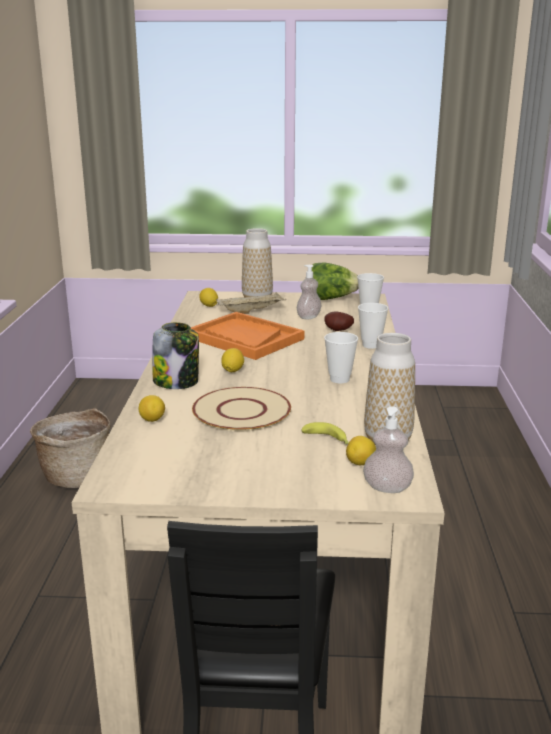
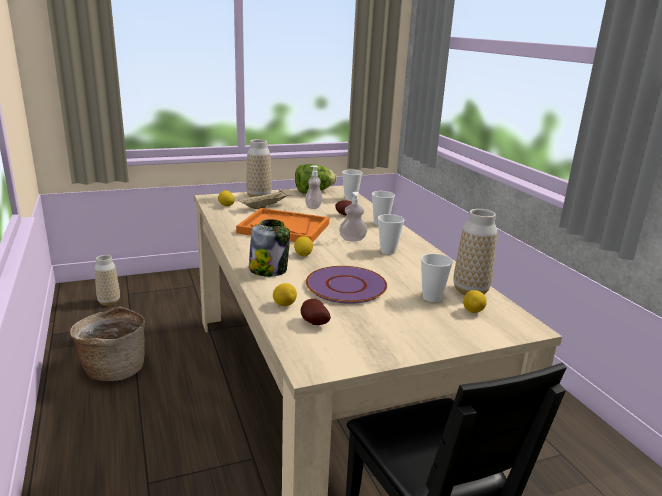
camera: 25 degrees left, 0 degrees up
(115, 406) = (109, 302): none -> vase
(161, 443) = (313, 323): none -> potato
(242, 411) = (346, 286): beige plate -> purple plate
(328, 440) = (432, 297): banana -> cup
(387, 488) = (509, 326): soap dispenser -> soap dispenser (352, 239)

